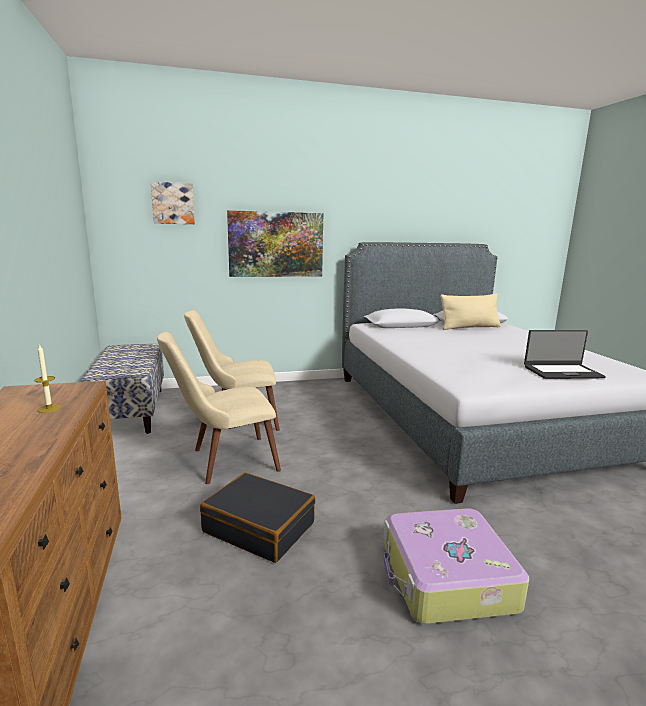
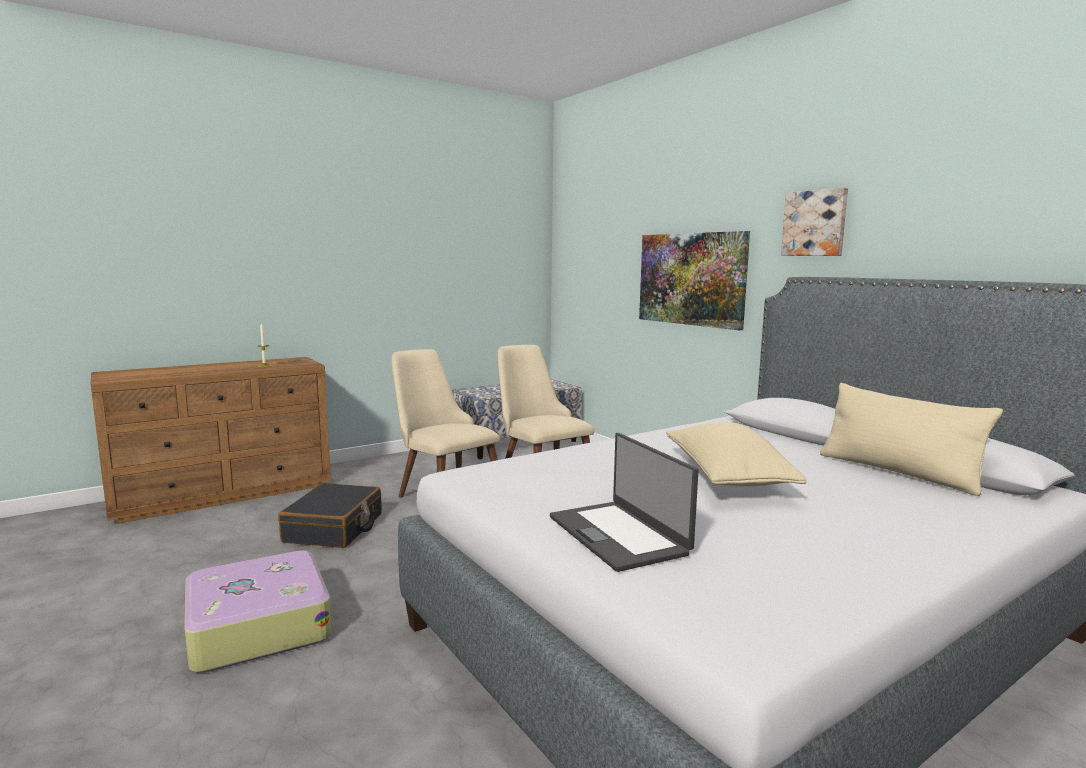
camera: 70 degrees right, 5 degrees down
(173, 203) = (604, 231): picture -> picture (815, 223)
(479, 346) = (726, 477): none -> beige pillow

